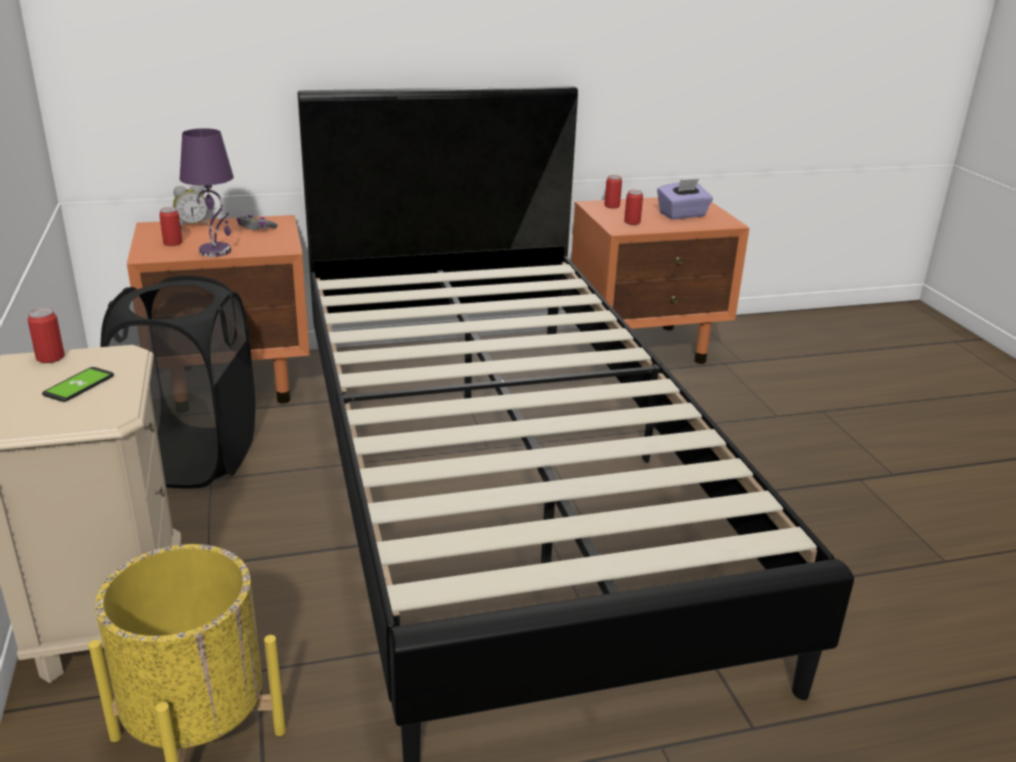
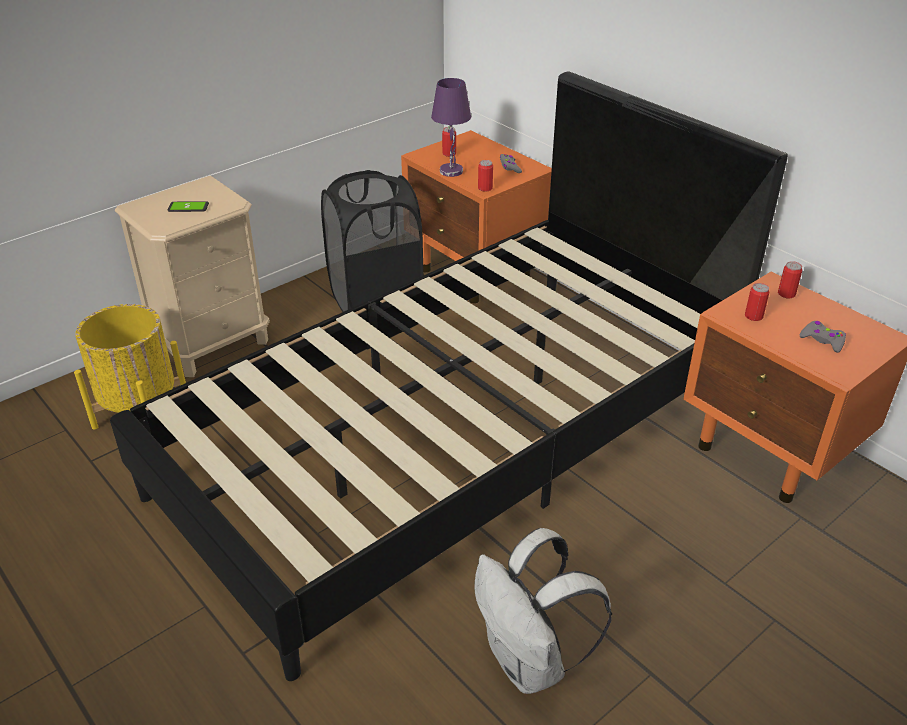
camera: 65 degrees right, 10 degrees up
(50, 358) = (214, 187): can -> can (485, 188)
(193, 225) = (488, 147): alarm clock -> none
(682, 215) = (822, 340): purple tissue box -> grey game controller
(830, 533) = (530, 662): none -> white backpack

